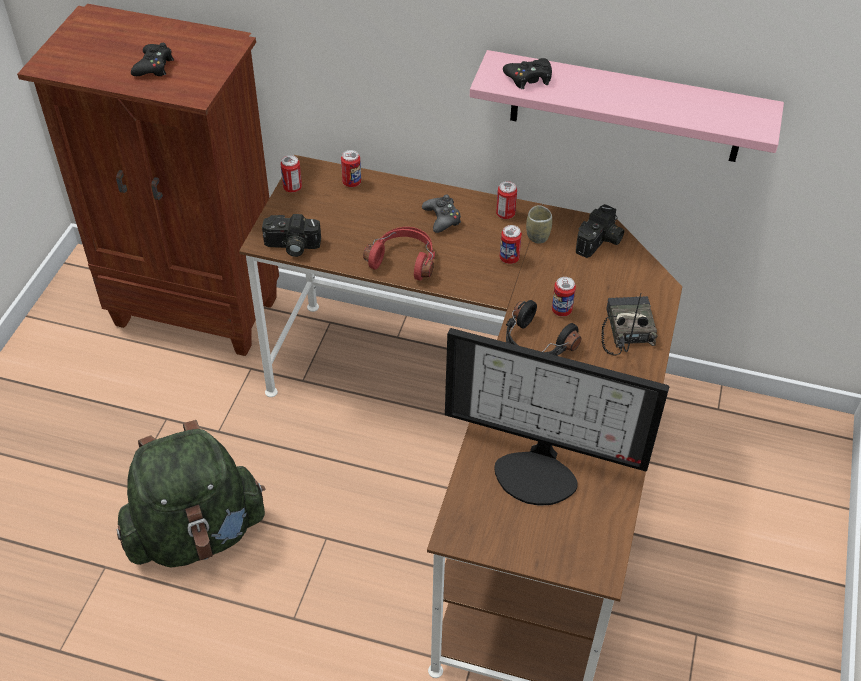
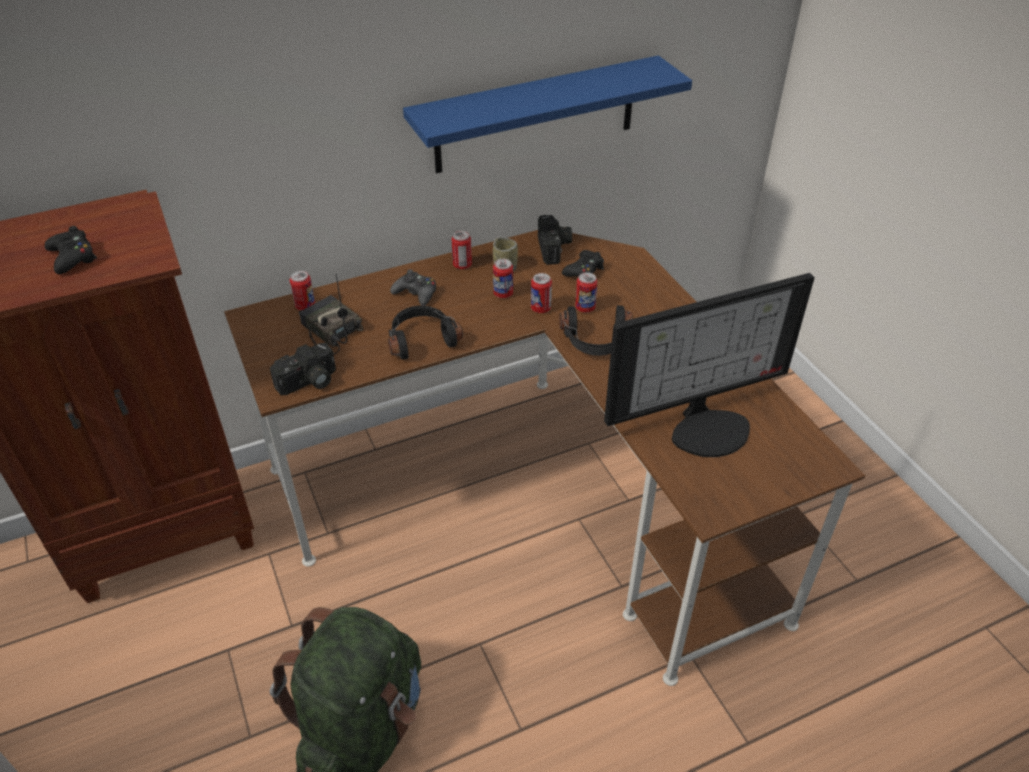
camera: 40 degrees left, 5 degrees down
(292, 188) = (254, 337): can -> can (540, 308)
(404, 260) = (421, 339): red headphones -> black headphones
(529, 78) = (465, 112): black game controller -> black game controller (584, 271)
(625, 330) = (644, 296): radio -> radio (330, 331)
(626, 107) = (536, 115): pink shelf -> blue shelf

